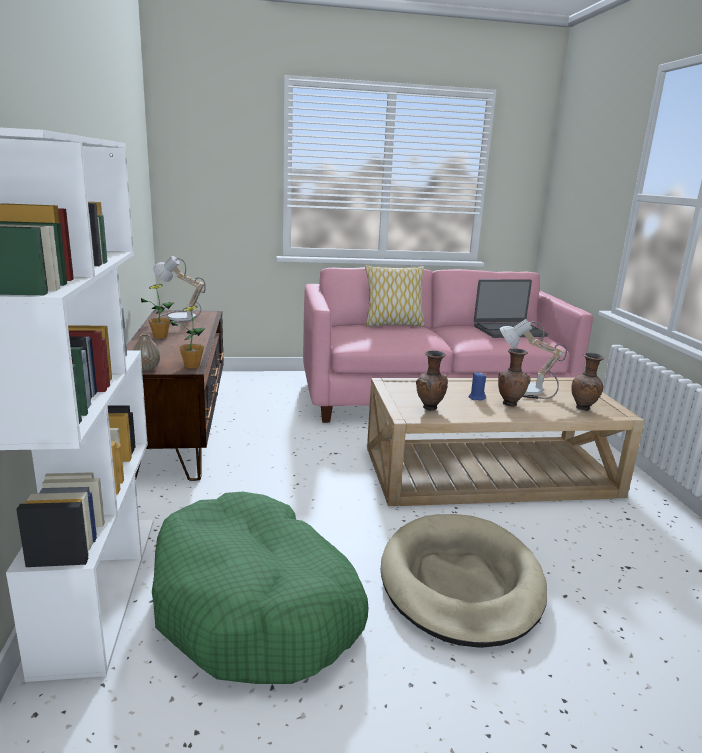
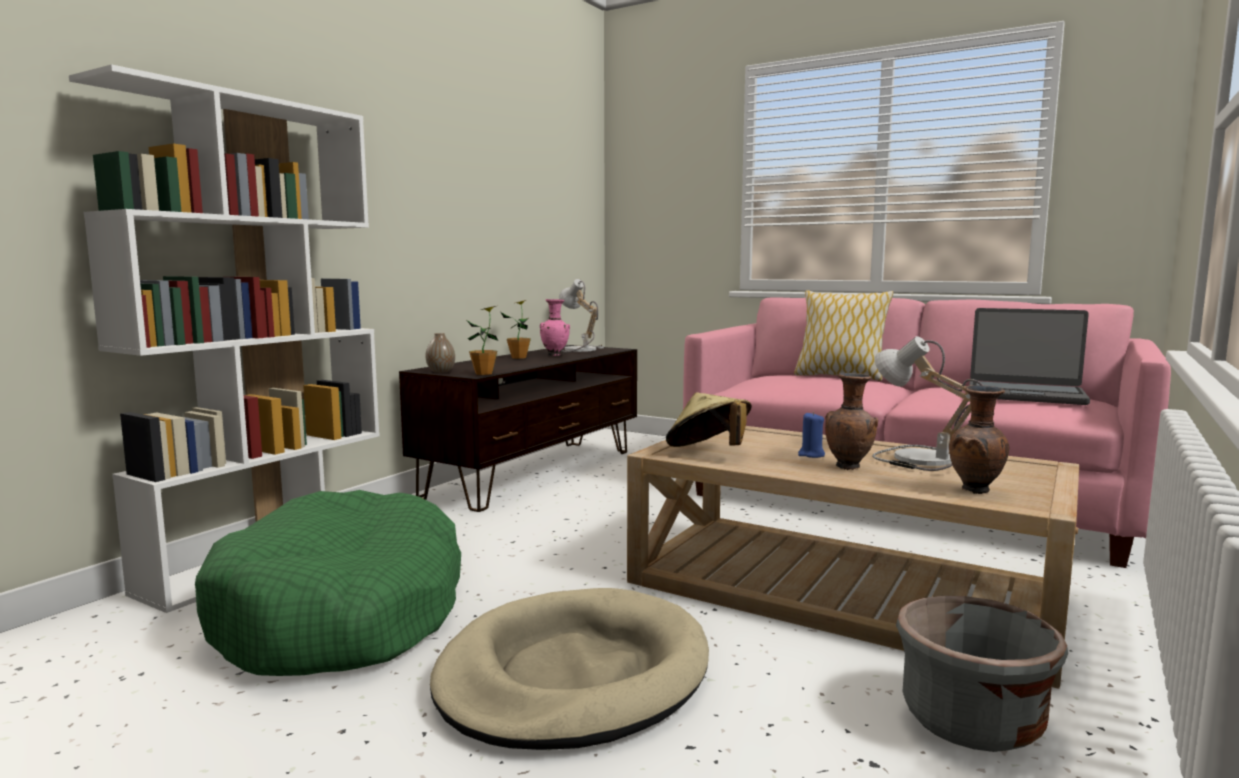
camera: 40 degrees right, 10 degrees down
(182, 328) = (555, 355): none -> pink vase
(429, 409) = (708, 452): brown vase -> beige hat
(626, 528) = (971, 722): none -> grey planter

